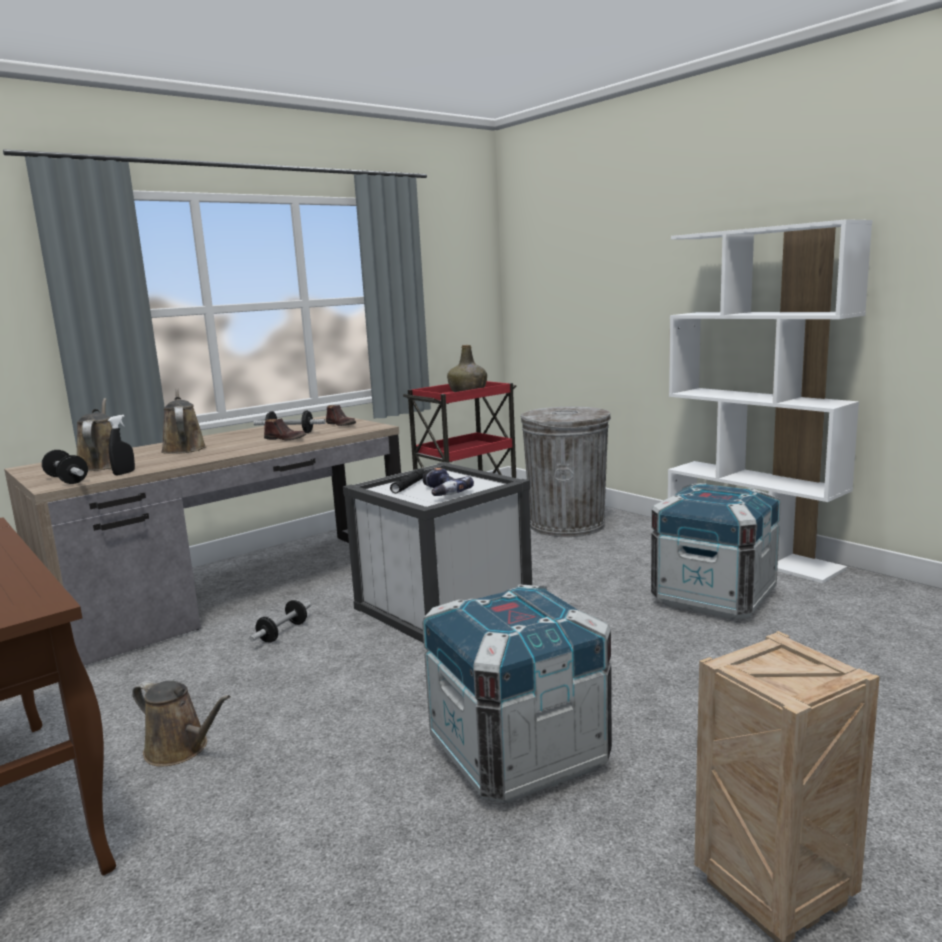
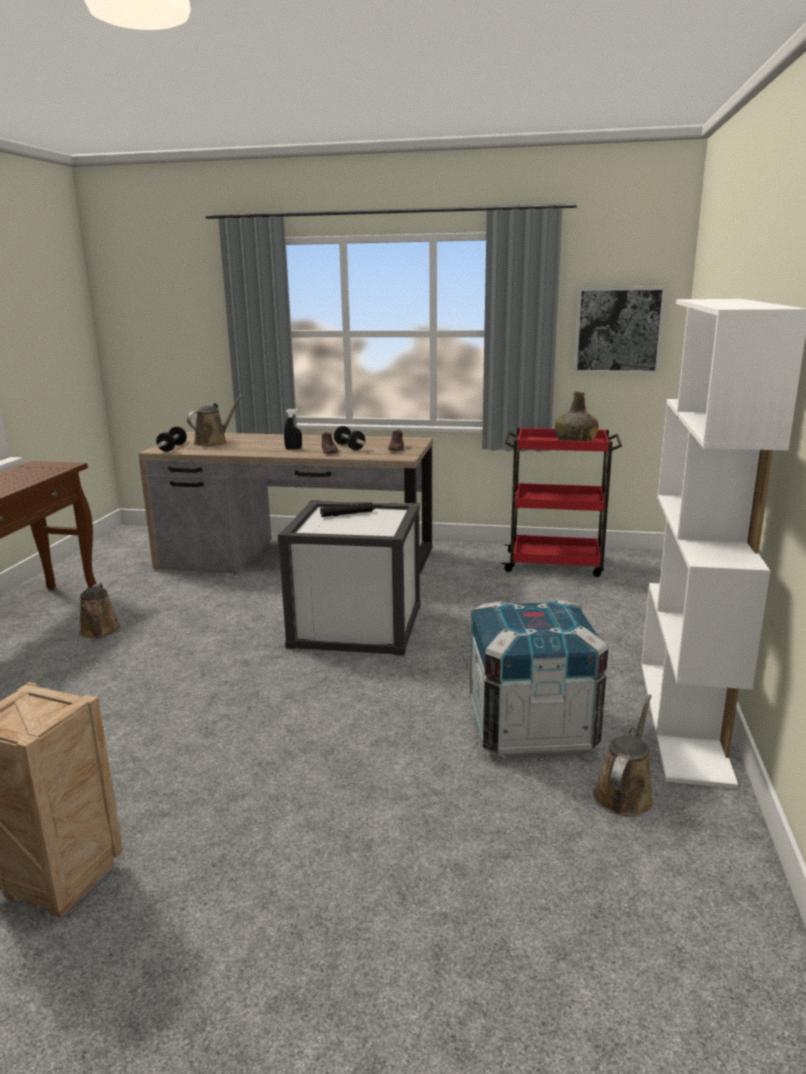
camera: 50 degrees right, 5 degrees up
(124, 473) = (198, 451): black spray bottle -> black spray bottle (293, 449)
(183, 448) = (273, 442): brown watering can -> brown watering can (624, 793)
(283, 632) = (256, 596): dumbbell -> none
(440, 493) = (341, 526): power drill -> none
(458, 291) = (618, 330): none -> picture
(518, 753) = (169, 729): crate -> none
(567, 525) = (600, 609): grey trash can -> none

